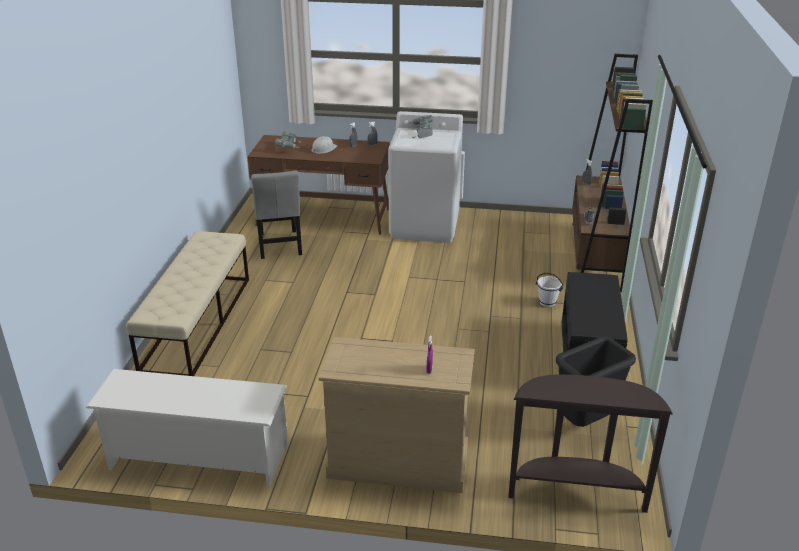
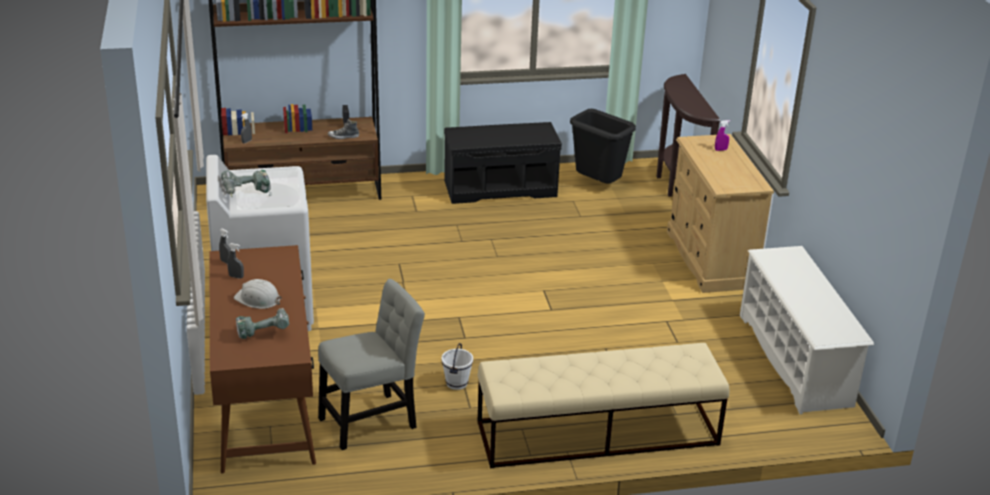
camera: 110 degrees left, 0 degrees up
(547, 303) = (418, 213): white bucket -> white bucket (457, 383)

